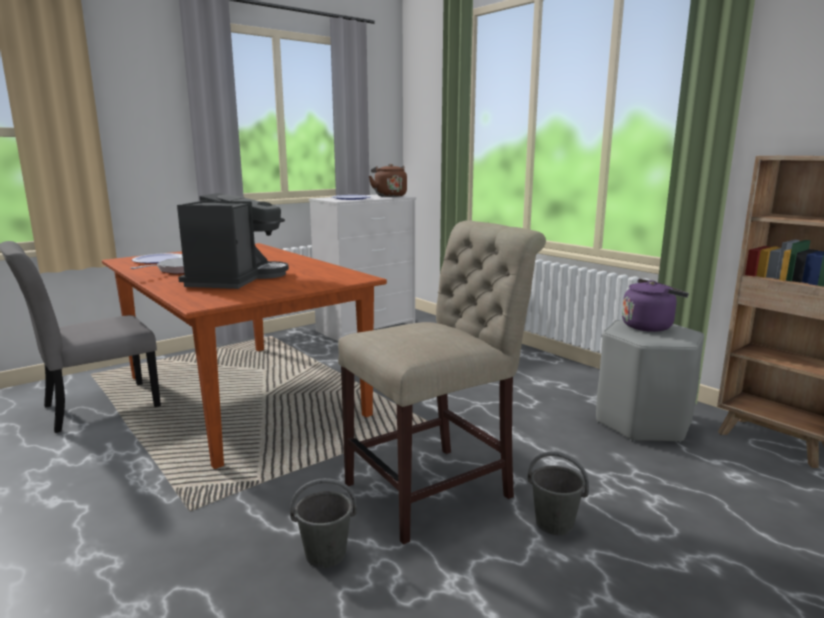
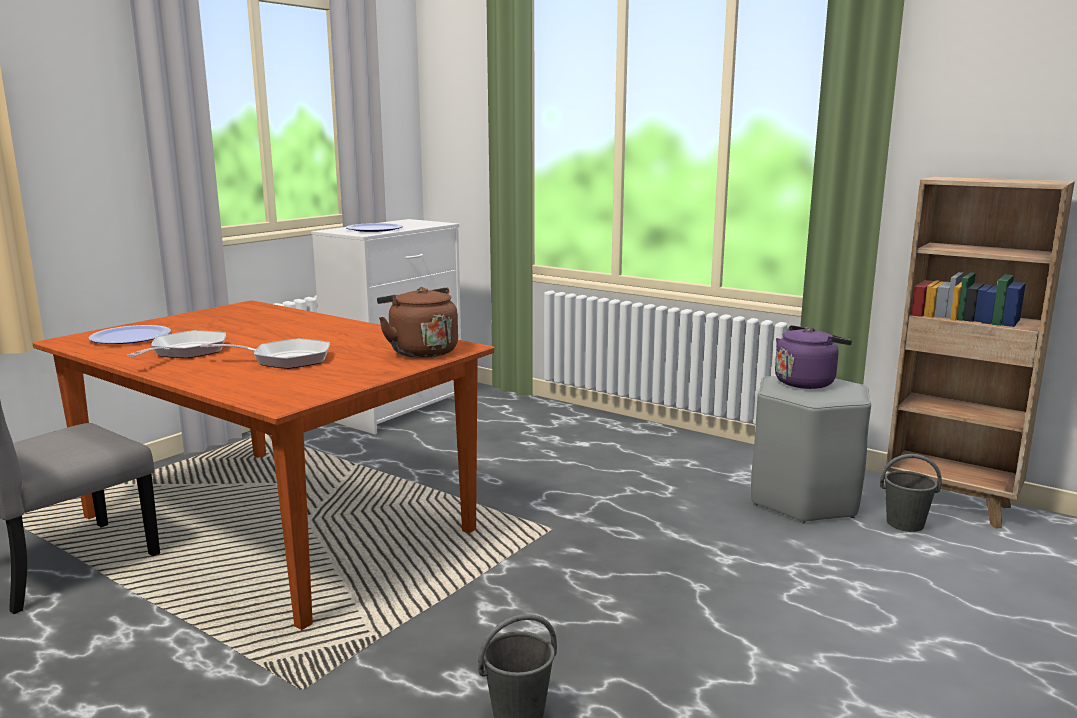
camera: 15 degrees left, 0 degrees up
(235, 278) = (285, 360): coffee machine -> frying pan
(389, 196) = (420, 223): brown kettle -> brown kettle (420, 351)
(437, 488) = (609, 610): beige chair -> none
(553, 523) = (763, 631): grey bucket -> grey bucket (904, 523)

